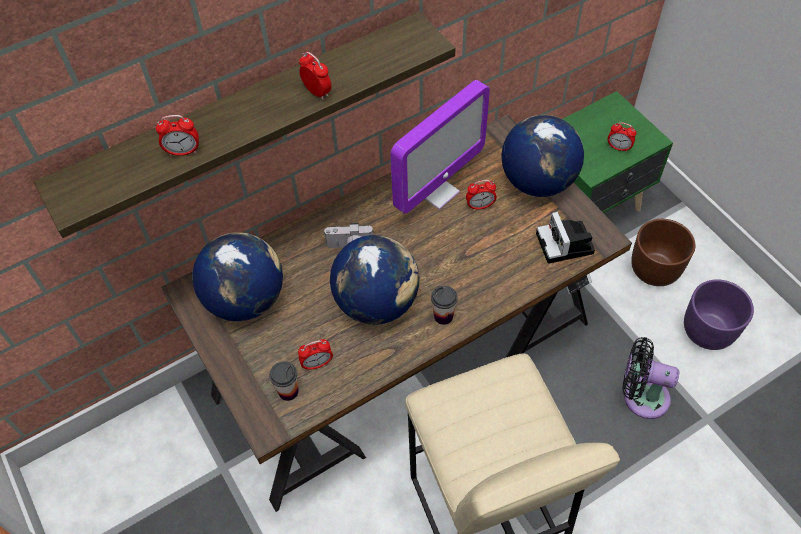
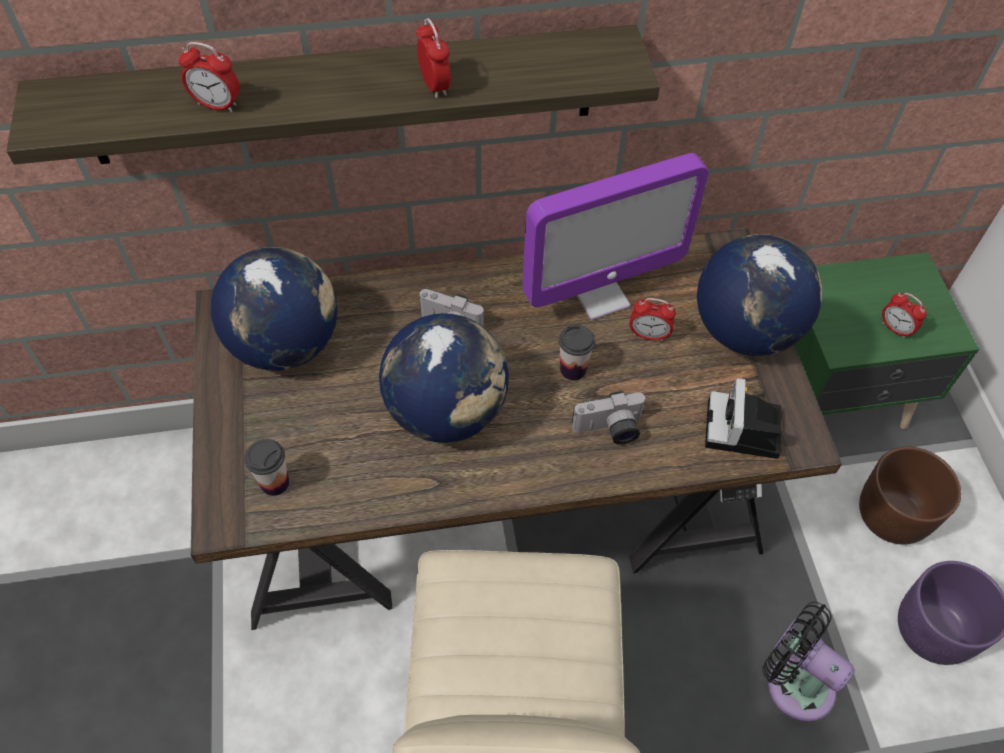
camera: 20 degrees right, 0 degrees up
(317, 364) = (329, 462): alarm clock -> none
(443, 316) = (525, 464): cup -> cup (573, 369)
(485, 275) = (609, 430): none -> camera

